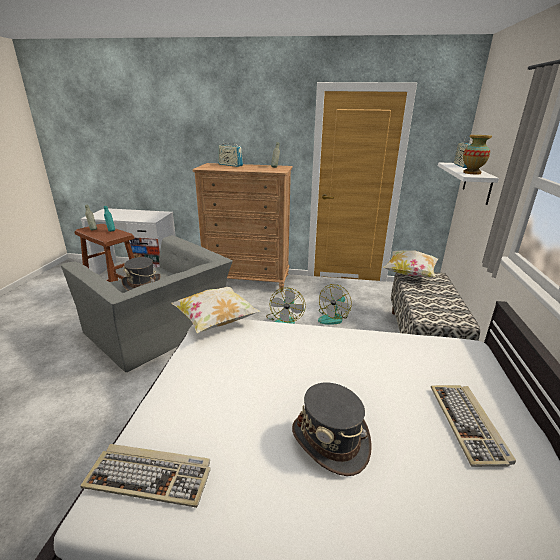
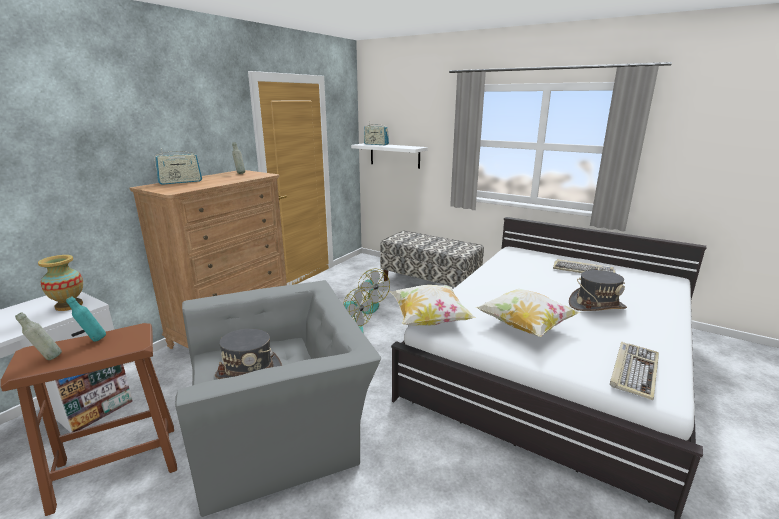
camera: 65 degrees left, 5 degrees down
(409, 274) = (394, 239): pillow -> pillow (525, 326)
(471, 173) = (405, 147): vase -> vase (69, 305)

